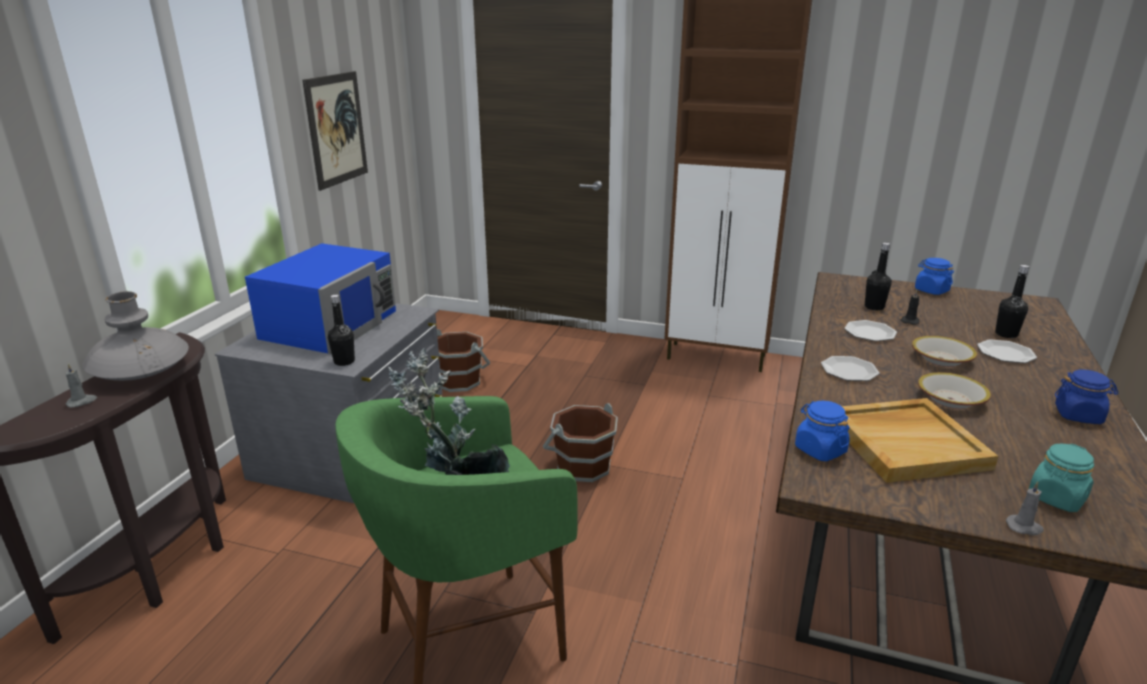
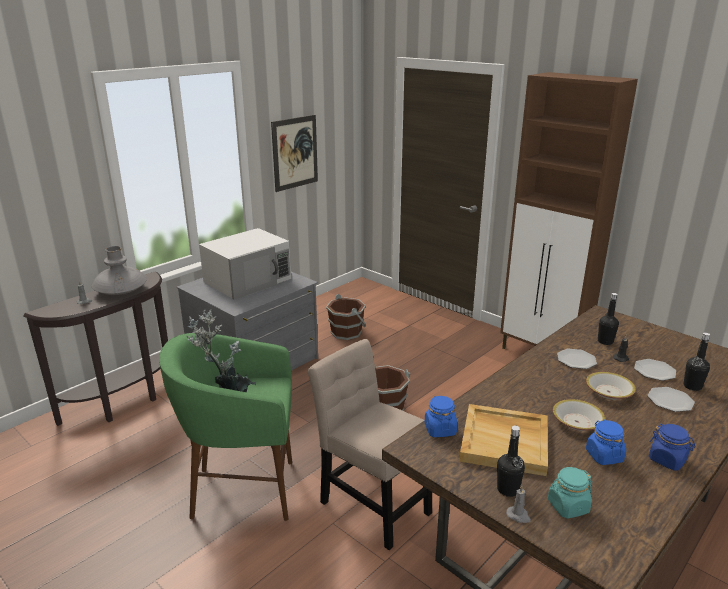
camera: 25 degrees right, 0 degrees up
(331, 324) = (248, 280): blue microwave -> white microwave
(344, 361) = (236, 305): black bottle -> black bottle (507, 489)
(662, 594) = (371, 503): none -> beige chair
(849, 371) = (525, 384): plate -> plate (654, 371)
(931, 290) = (673, 338): blue jar -> blue jar (604, 456)

